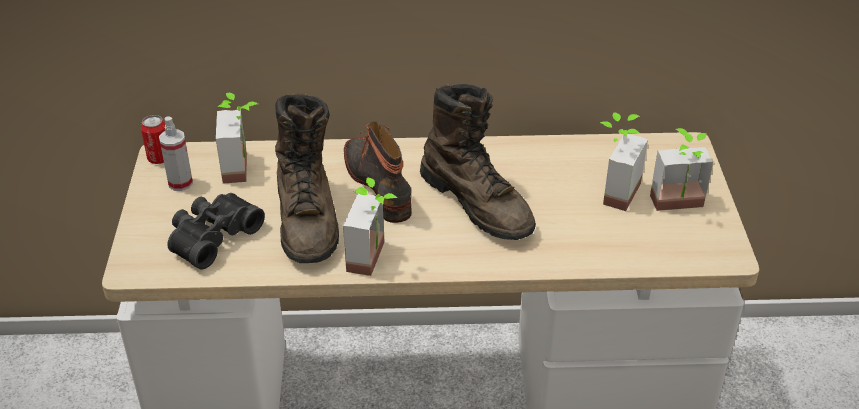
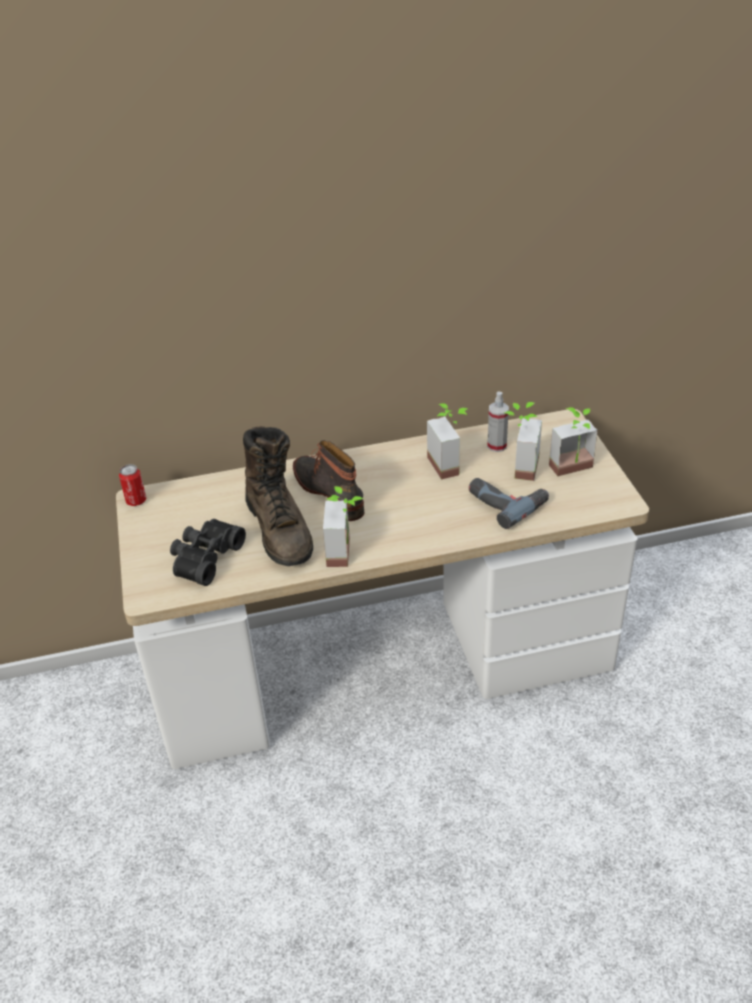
camera: 10 degrees left, 0 degrees up
(180, 183) = (162, 518): spray bottle -> spray bottle (497, 446)
(245, 167) = (212, 496): potted plant -> potted plant (450, 464)
(478, 203) = (415, 494): brown boot -> none
(584, 231) = (506, 502): none -> power drill

